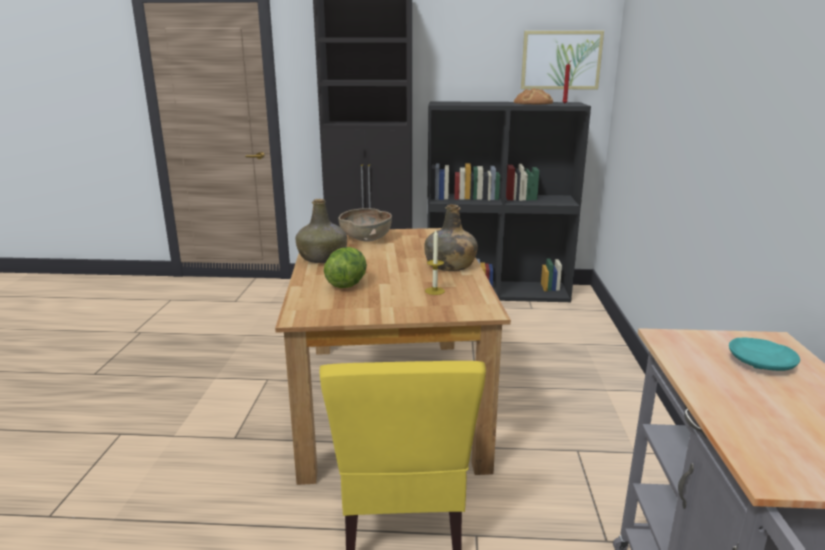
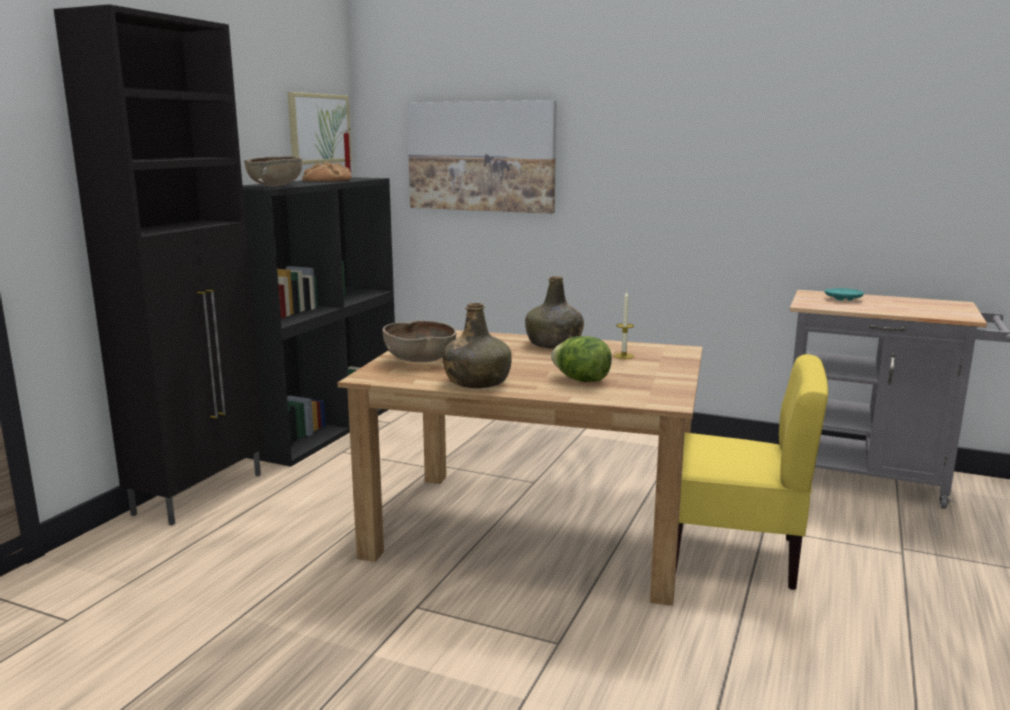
camera: 70 degrees left, 5 degrees down
(456, 103) = (275, 186): none -> brown bowl
(651, 91) = (481, 156): none -> picture

